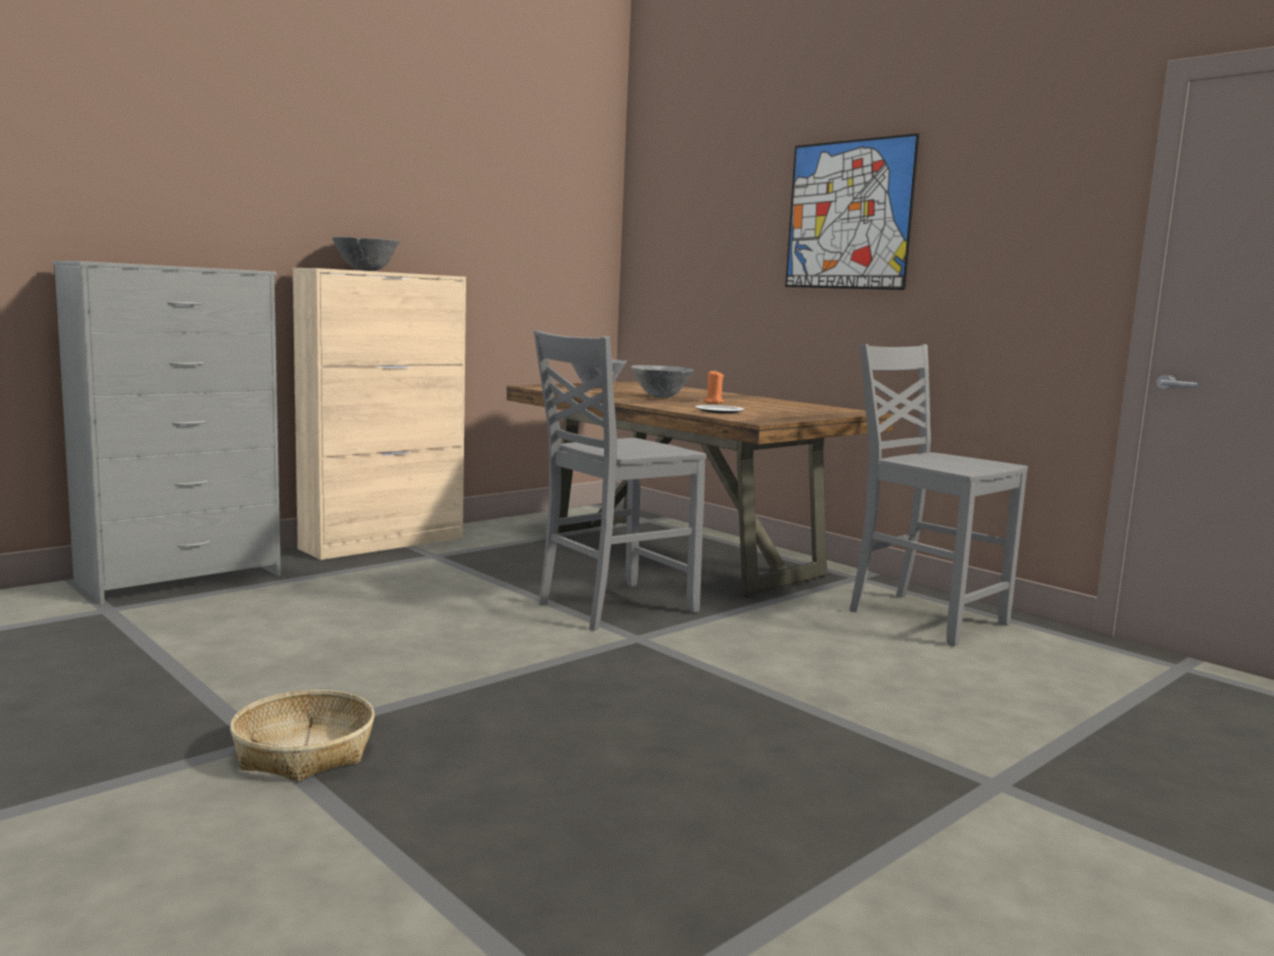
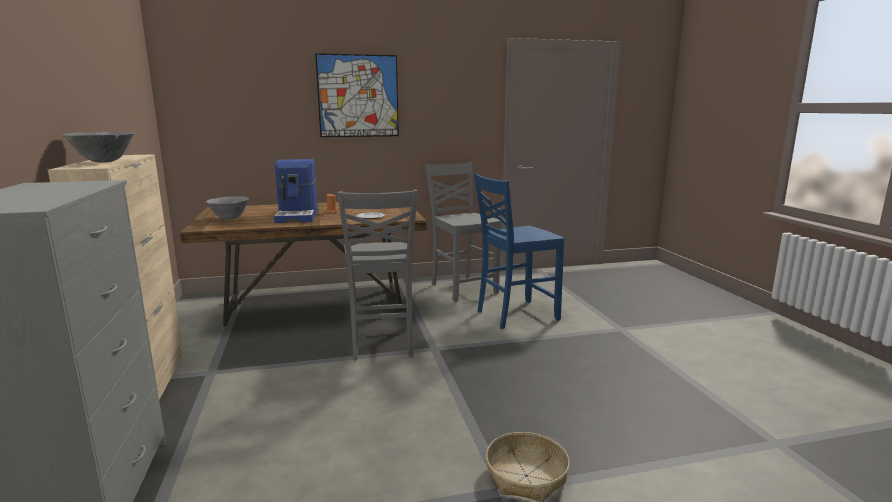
camera: 60 degrees left, 5 degrees up
(661, 397) = (298, 216): grey bowl -> coffee machine
(877, 673) = (515, 315): none -> blue chair
(924, 617) = (462, 288): grey chair -> grey chair turned 75 degrees clockwise

